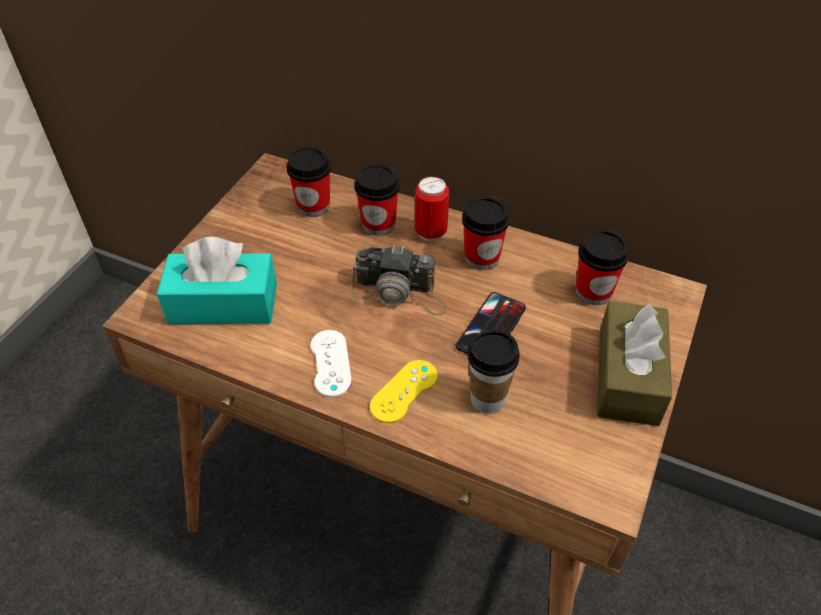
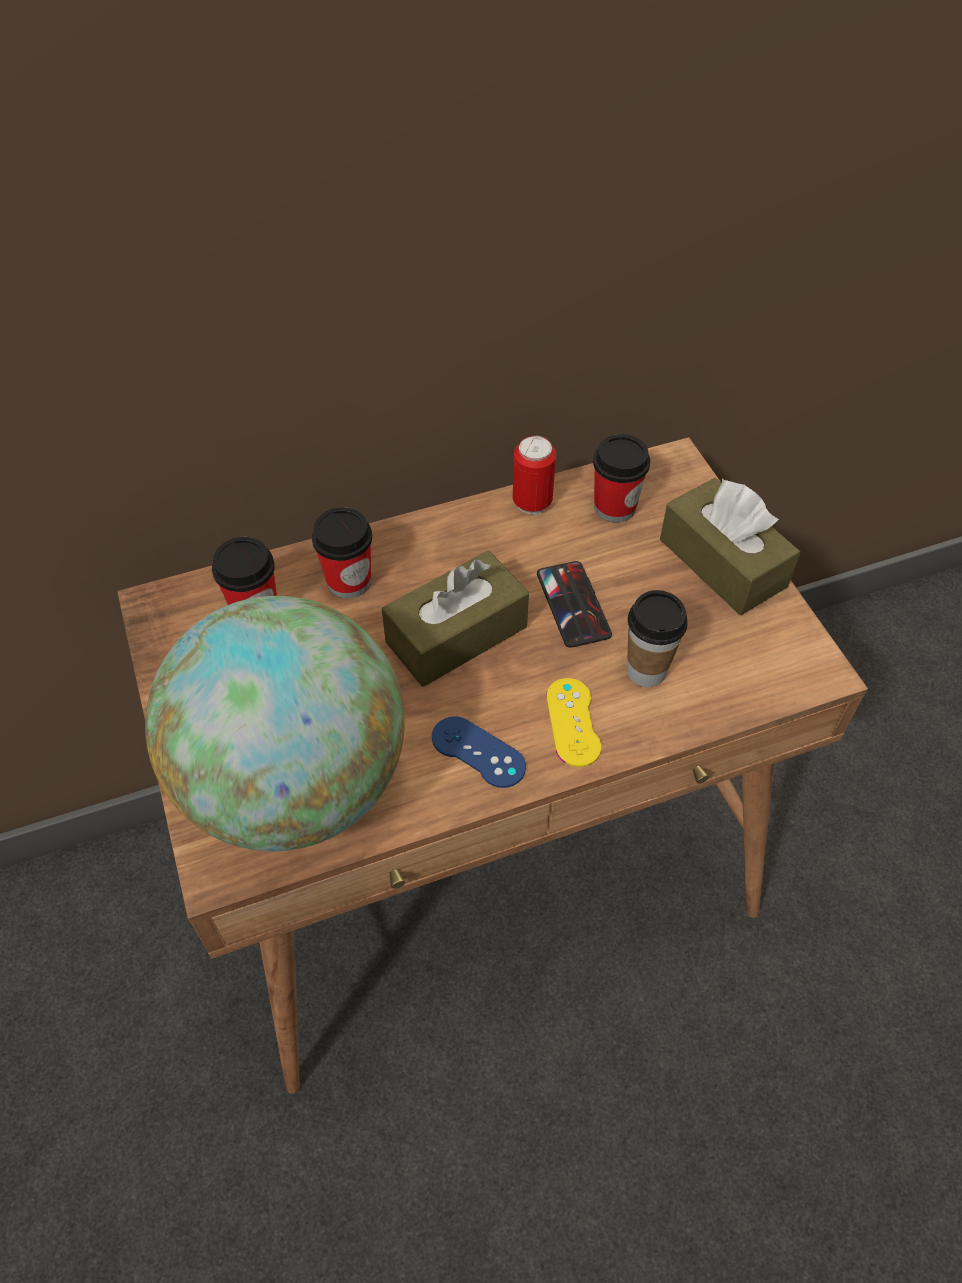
camera: 45 degrees left, 5 degrees up
(223, 303) = (295, 784): turquoise tissue box -> globe
(330, 363) = (478, 752): white game controller -> blue game controller
(400, 293) = (456, 634): camera -> brown tissue box
(431, 232) = (410, 553): can -> can (532, 503)
(482, 257) = (487, 544): cup -> none

